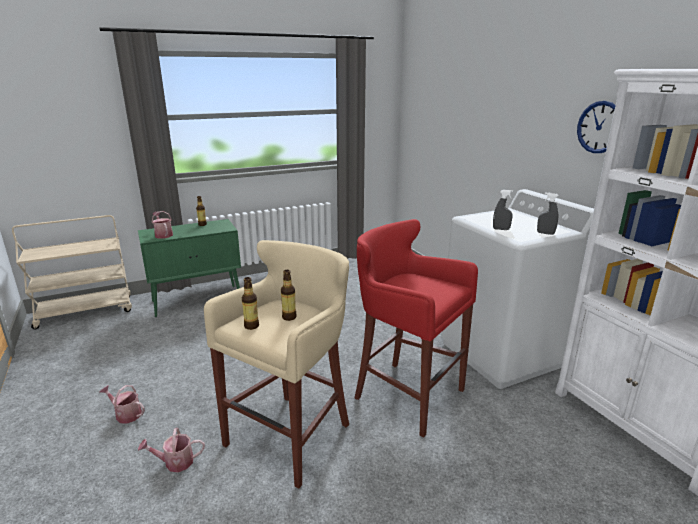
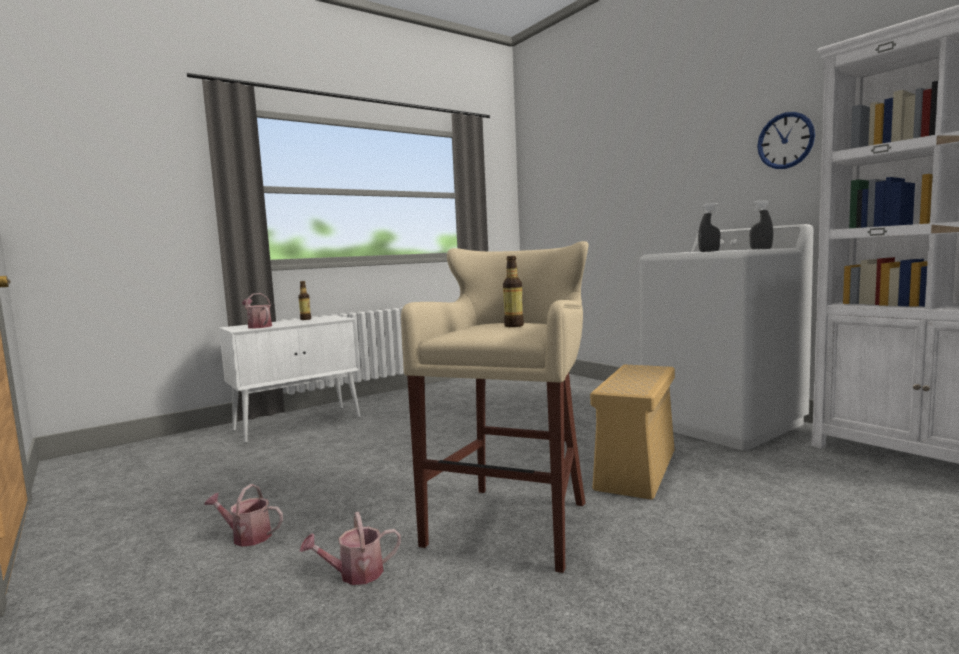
camera: 10 degrees left, 15 degrees down
(86, 312) = (136, 449): beige cart -> none
(198, 300) = (299, 424): green cabinet -> white cabinet
(251, 326) = (471, 332): bottle -> none
(406, 394) = (636, 468): red stool -> beige storage box

